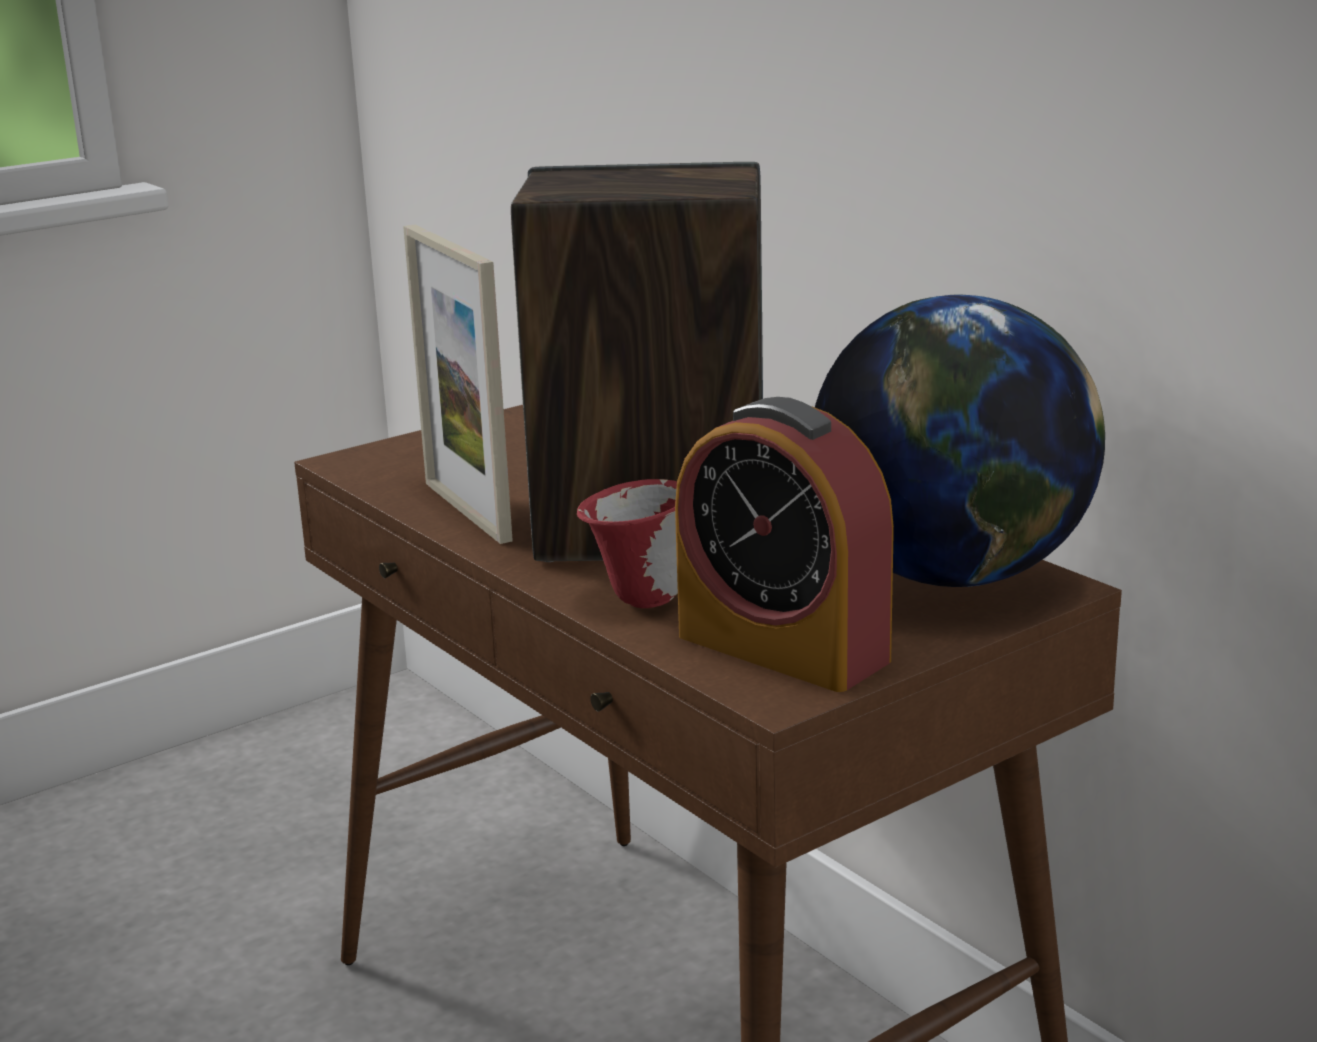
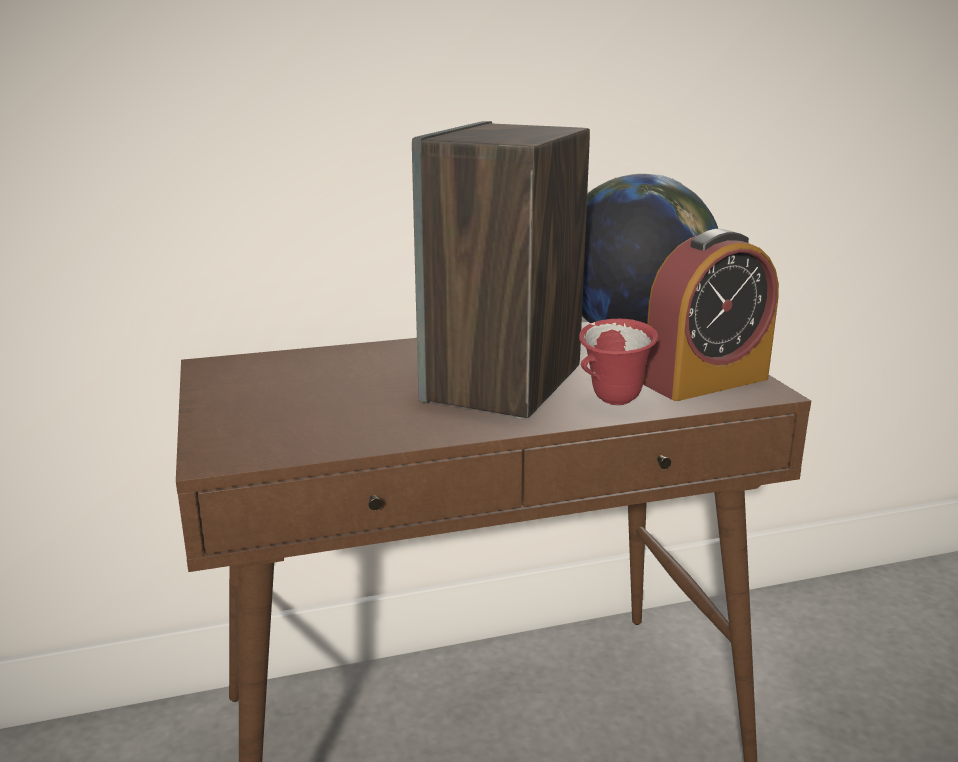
camera: 70 degrees left, 0 degrees up
(467, 511) = (398, 428): picture frame -> none

